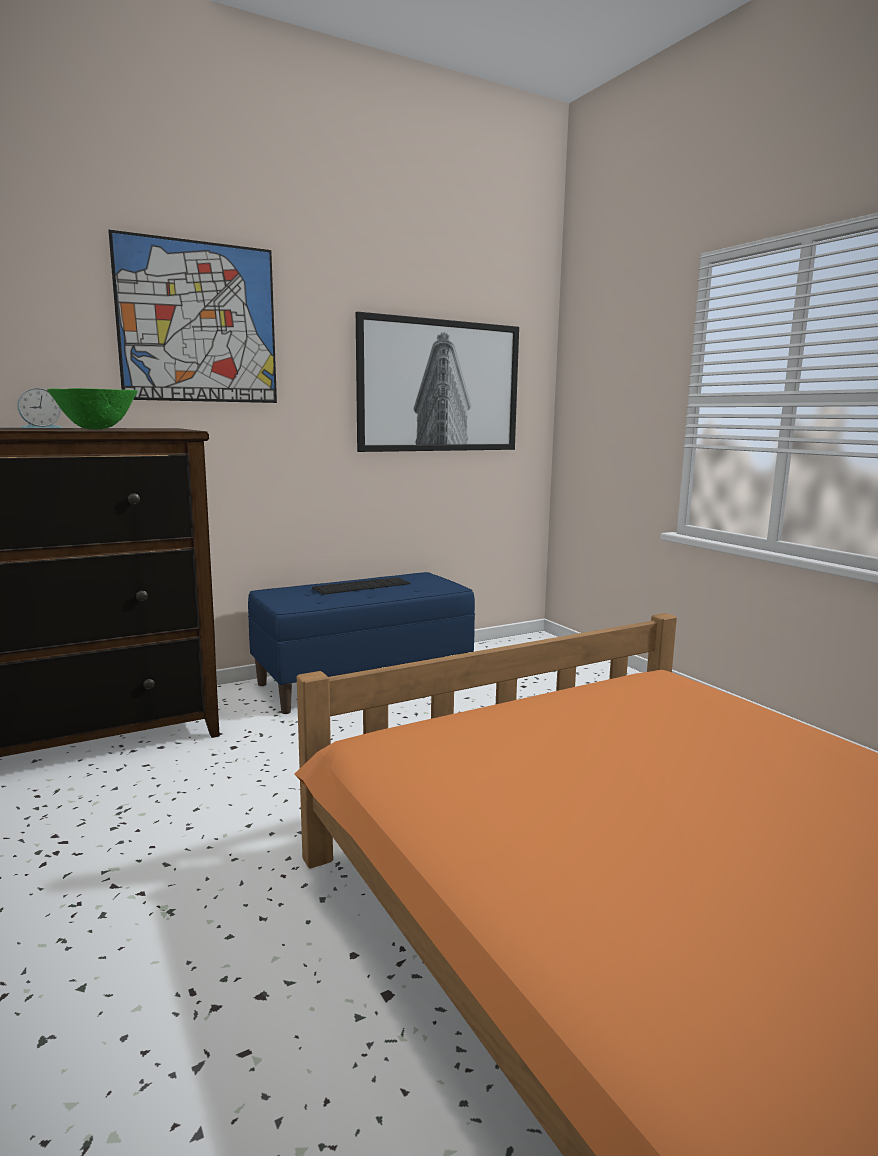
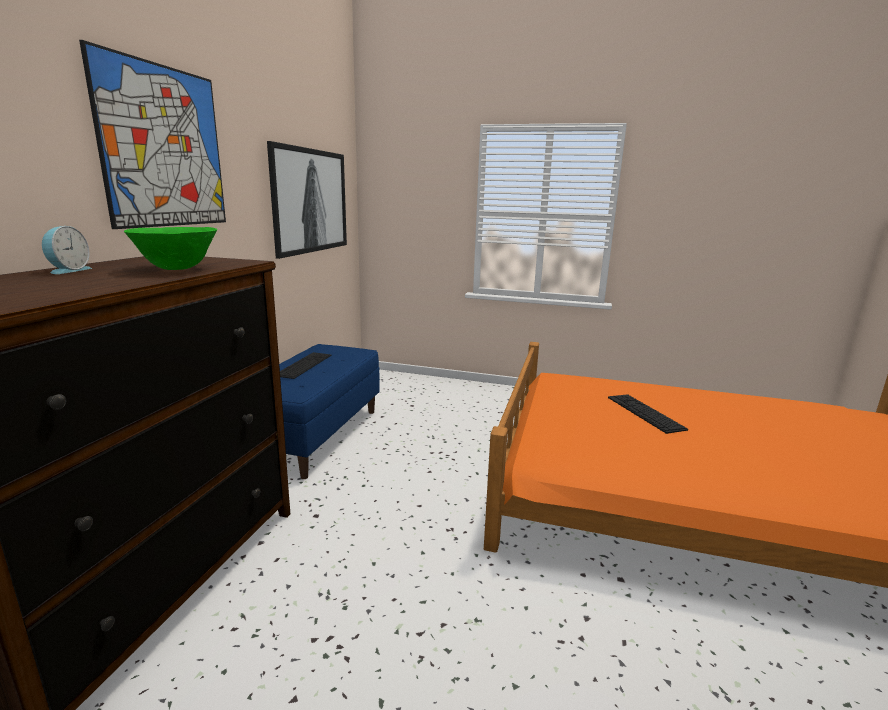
camera: 45 degrees left, 5 degrees up
(691, 765) = (645, 413): none -> keyboard

